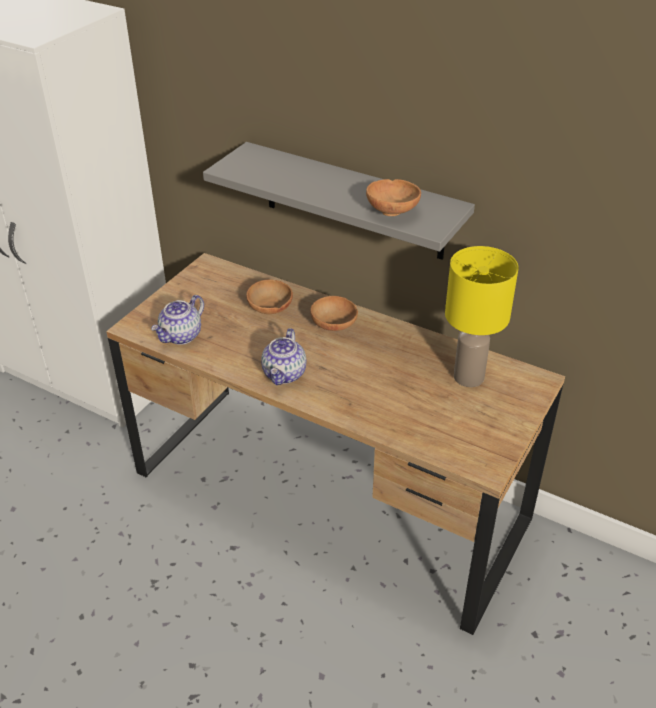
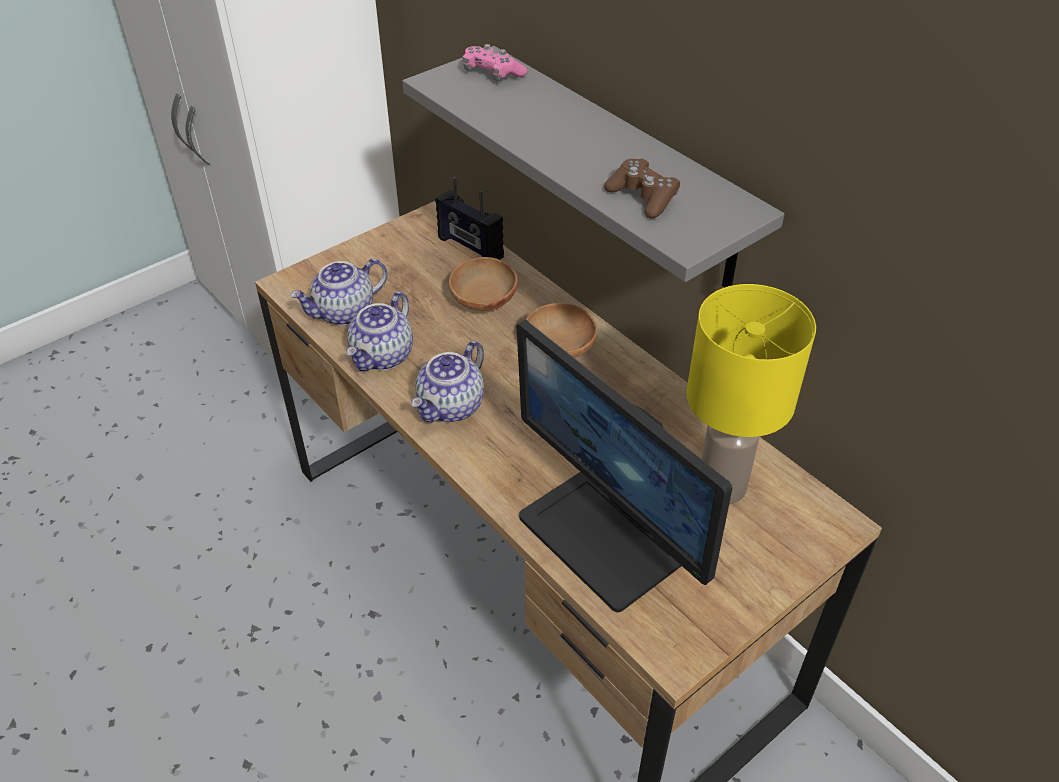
camera: 20 degrees right, 5 degrees up
(223, 356) = (383, 356): none -> teapot
(242, 279) = (470, 248): none -> radio
(258, 158) = (493, 74): none -> pink game controller
(393, 211) = (642, 197): brown bowl -> brown game controller
(417, 420) = (605, 536): none -> monitor

